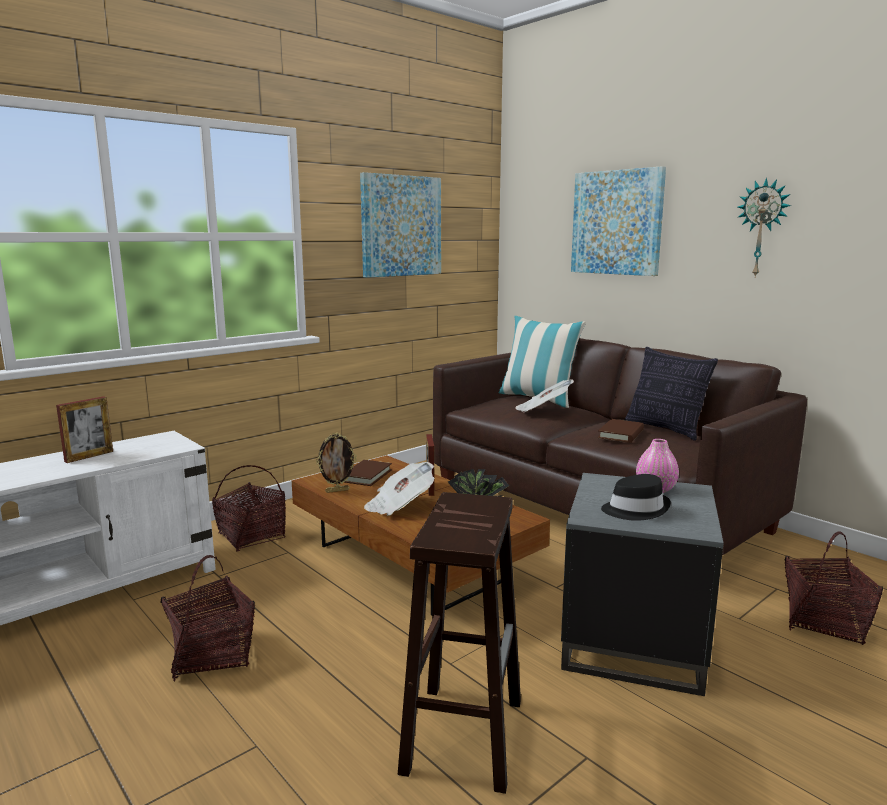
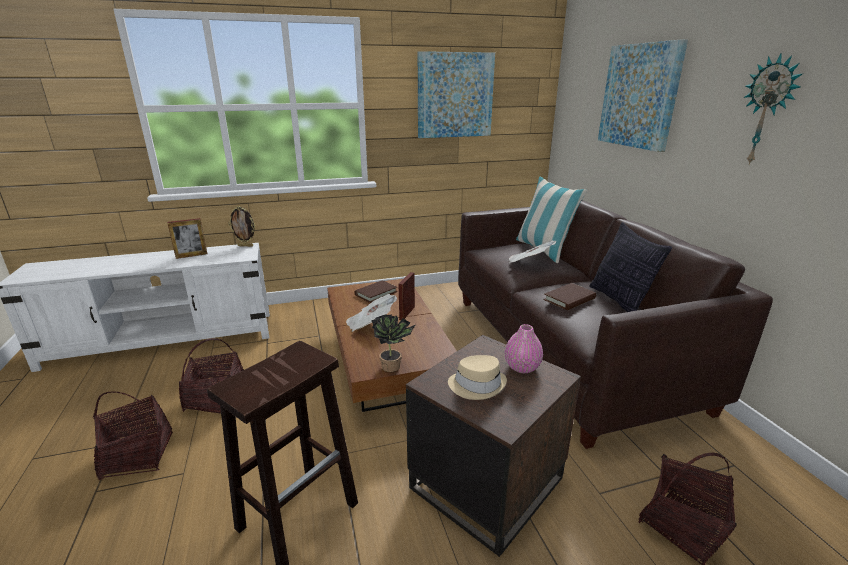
camera: 25 degrees right, 10 degrees up
(251, 536) = (308, 318): basket -> basket (138, 455)
(337, 490) = (345, 302): picture frame -> picture frame (246, 246)
(631, 641) = (485, 482): grey side table -> brown side table
(635, 509) = (477, 385): black hat -> beige hat

